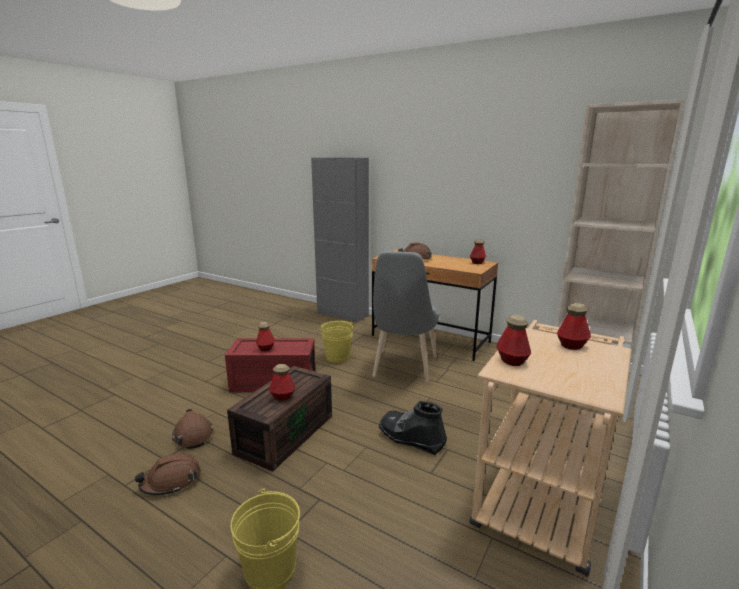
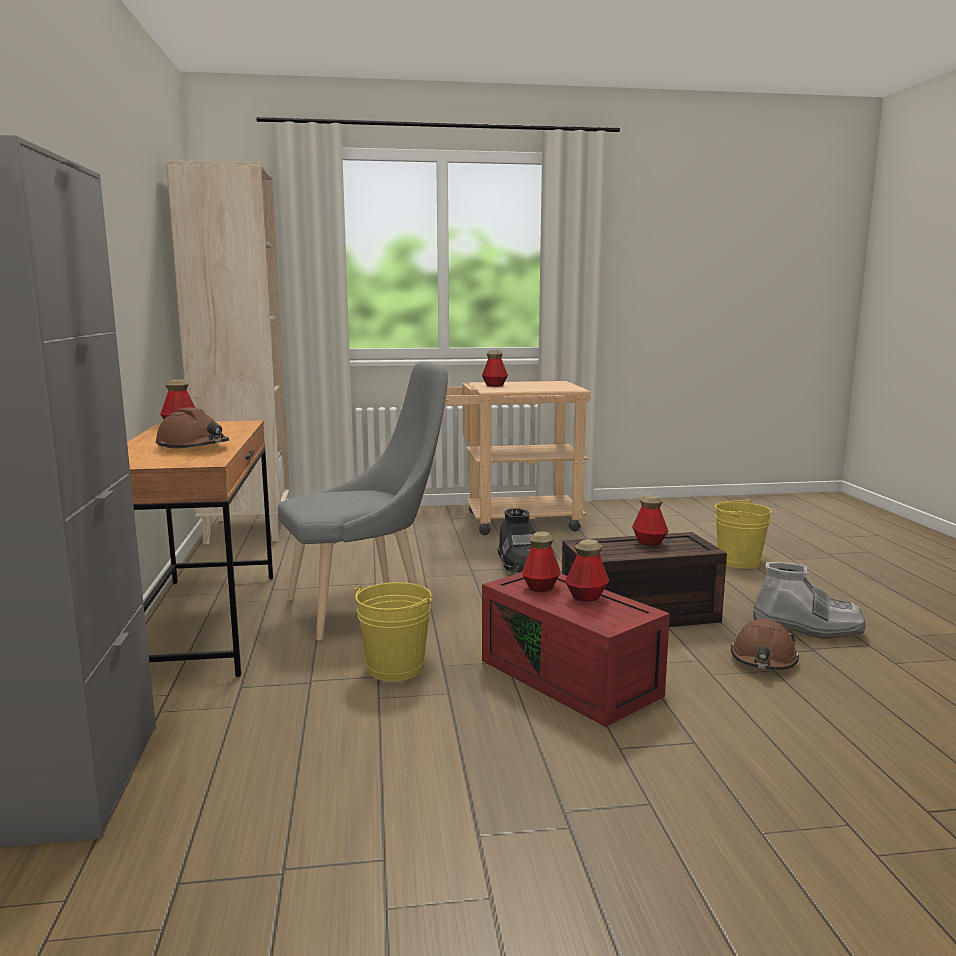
camera: 130 degrees left, 5 degrees down
(171, 481) = (807, 627): brown hard hat -> grey boot
(512, 361) = (554, 388): bottle -> bottle (541, 587)

